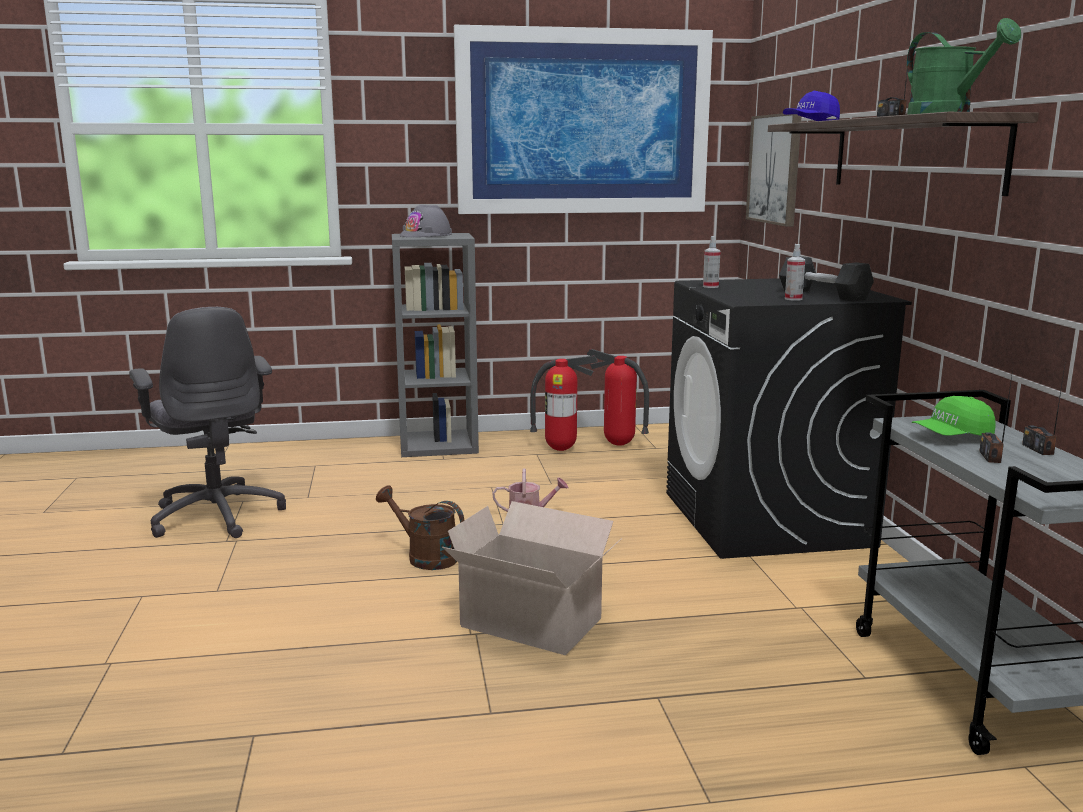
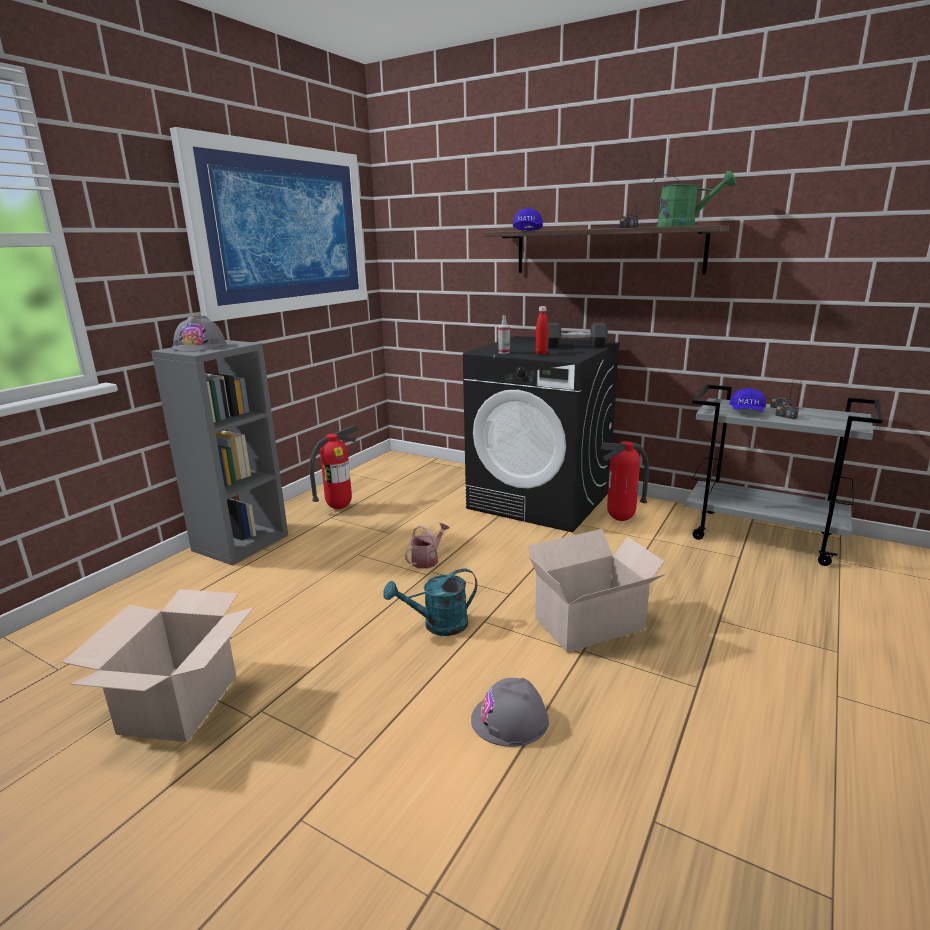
camera: 50 degrees left, 5 degrees up
(217, 515) = (180, 704): grey office chair -> cardboard box
(324, 631) = (510, 720): none -> grey hard hat
(425, 557) = (438, 625): brown watering can -> turquoise watering can
(618, 445) = (367, 489): fire extinguisher -> fire extinguisher (621, 520)
(741, 293) = (541, 353): none -> red bottle
(775, 169) = (430, 264): picture -> none
(793, 299) = (577, 351): spray bottle -> none
(952, 437) = (747, 412): green cap -> blue cap

